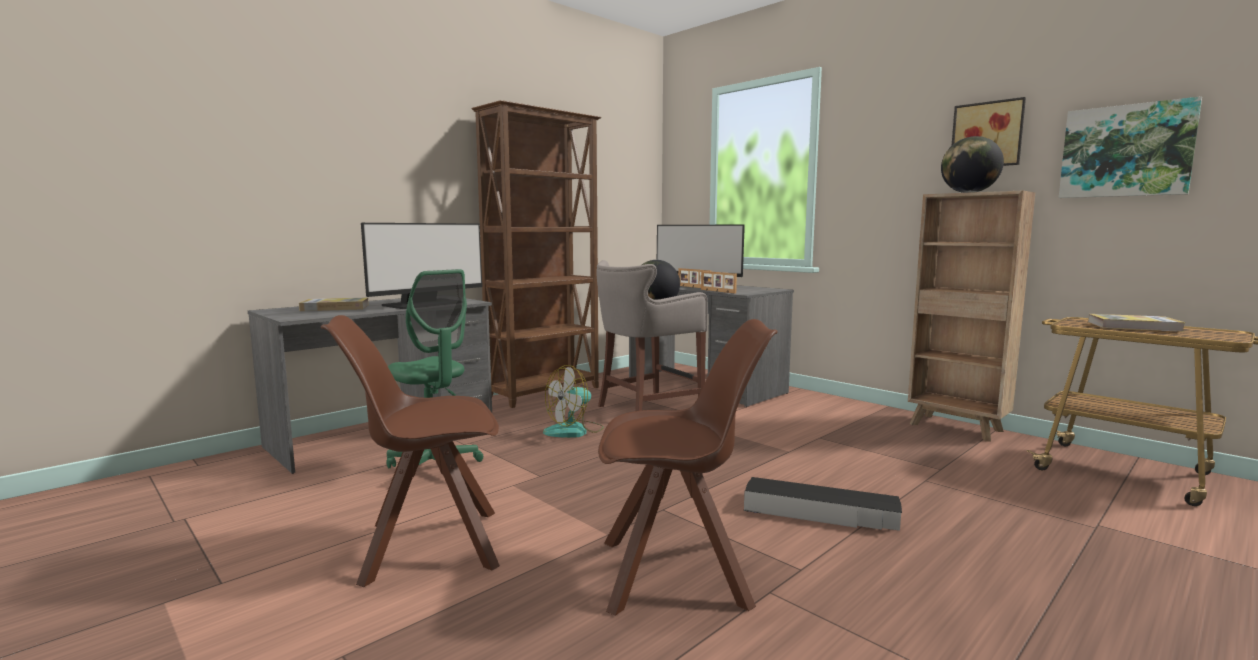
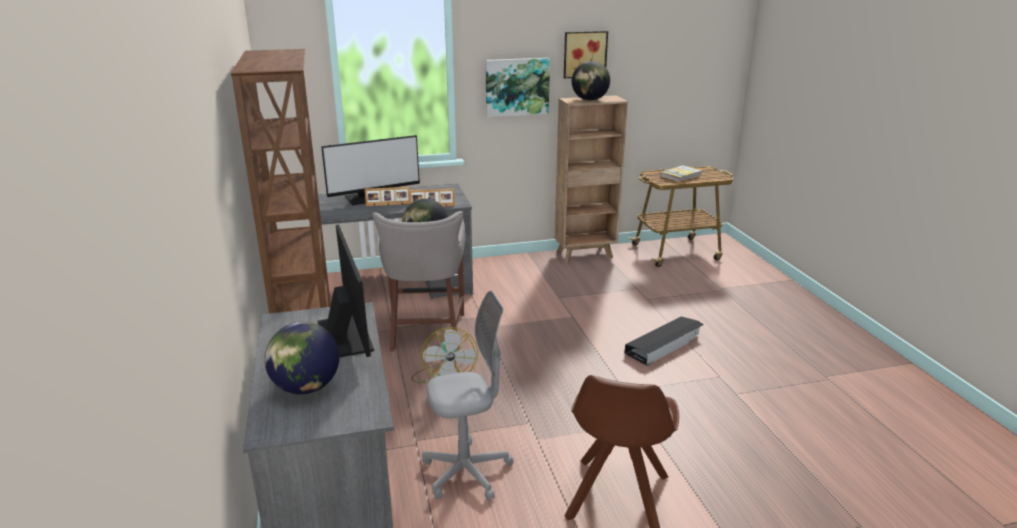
camera: 60 degrees left, 15 degrees up
(335, 308) = (306, 388): book -> globe
(433, 469) = (467, 472): green office chair -> grey office chair
(678, 573) = (706, 413): brown chair -> none
(1126, 151) = (656, 69): picture -> picture (517, 87)

